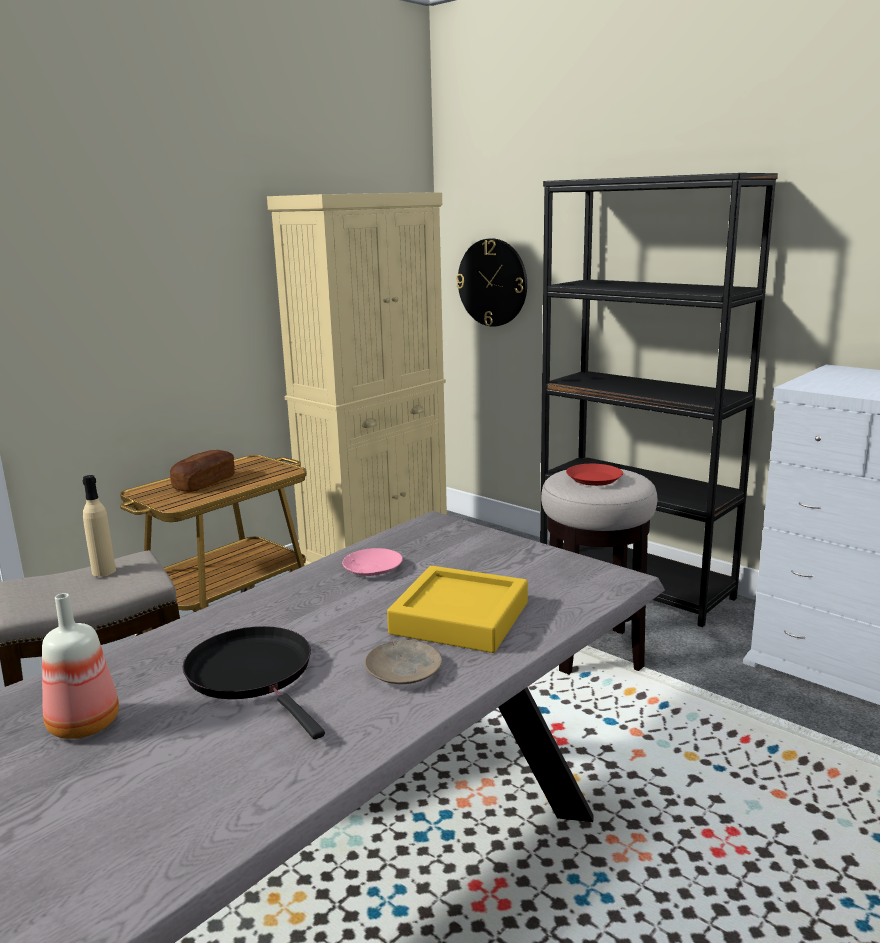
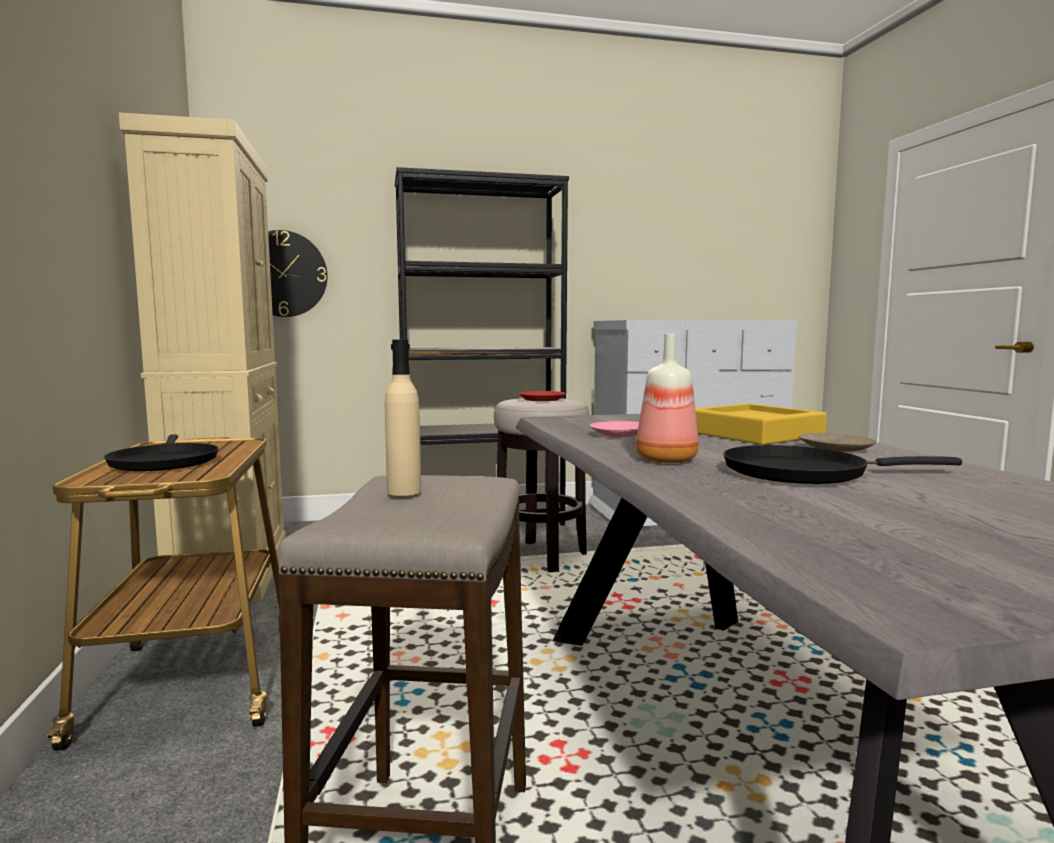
camera: 55 degrees left, 10 degrees down
(82, 726) = (875, 521): bottle -> bottle (667, 460)
(204, 483) = (164, 462): bread -> black frying pan

